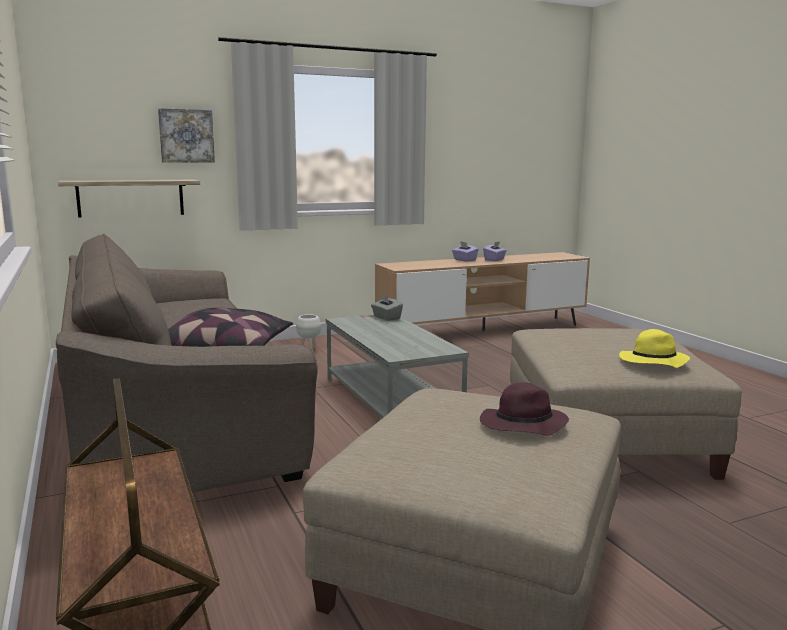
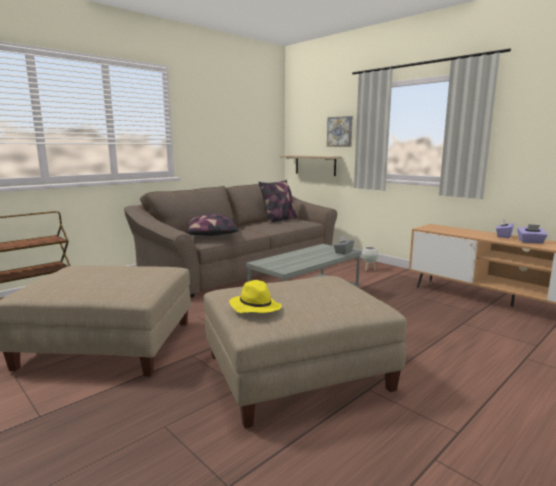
camera: 70 degrees right, 0 degrees up
(164, 308) = (279, 220): none -> pillow
(522, 425) = (112, 282): purple hat -> none

